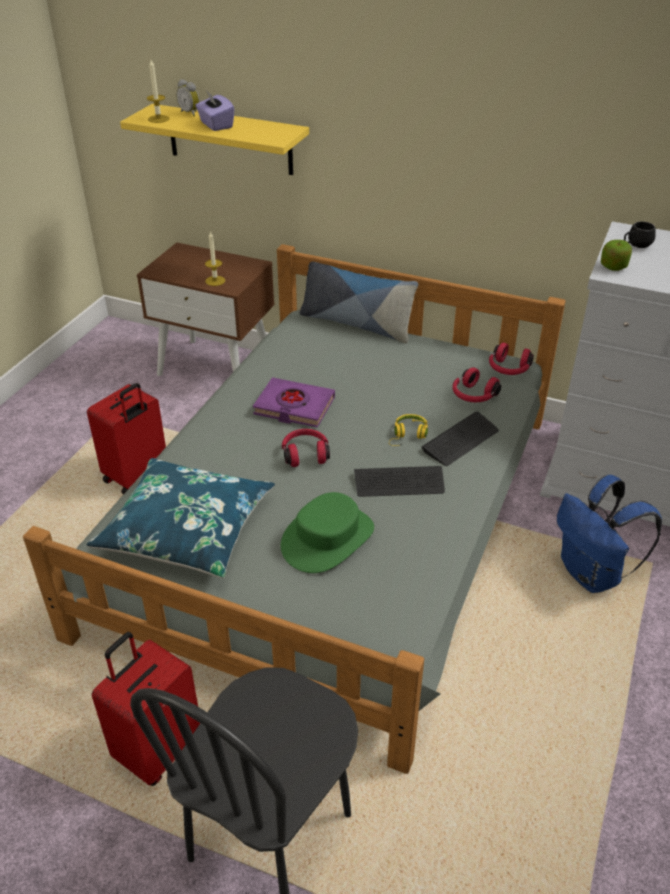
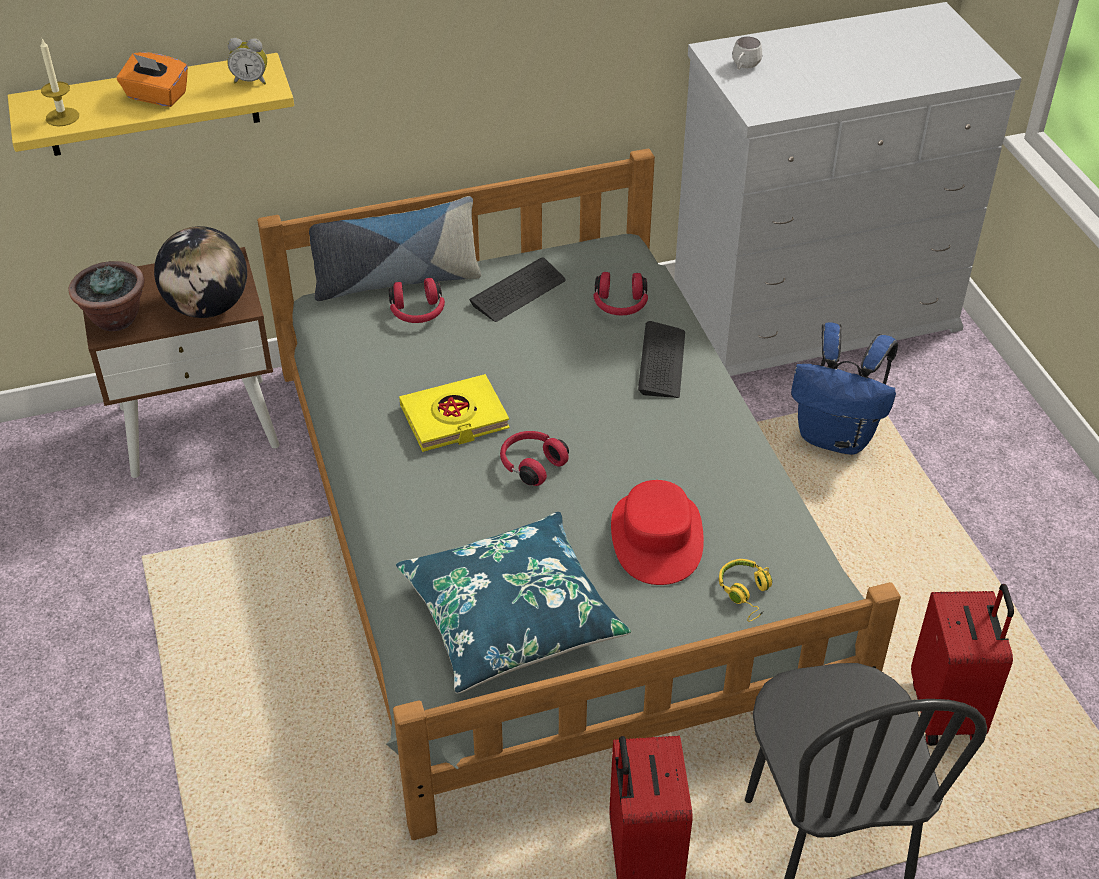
camera: 40 degrees left, 5 degrees up
(136, 476) = (271, 615): red suitcase -> red suitcase (948, 711)
(166, 266) = (115, 318): none -> potted plant
(191, 113) = (92, 90): alarm clock -> alarm clock (251, 80)
(215, 281) = (208, 307): candle -> globe
(216, 125) = (156, 96): purple tissue box -> orange tissue box
(294, 407) = (454, 418): purple book -> yellow book
(327, 538) = (656, 537): green hat -> red hat
(399, 483) = (656, 441): keyboard -> keyboard (518, 292)
(408, 435) = (607, 385): yellow headphones -> yellow headphones (746, 593)
(508, 369) = (617, 255): red headphones -> red headphones (417, 313)
(613, 266) = (752, 102): apple -> none
(635, 246) = (744, 67): black mug -> white mug

